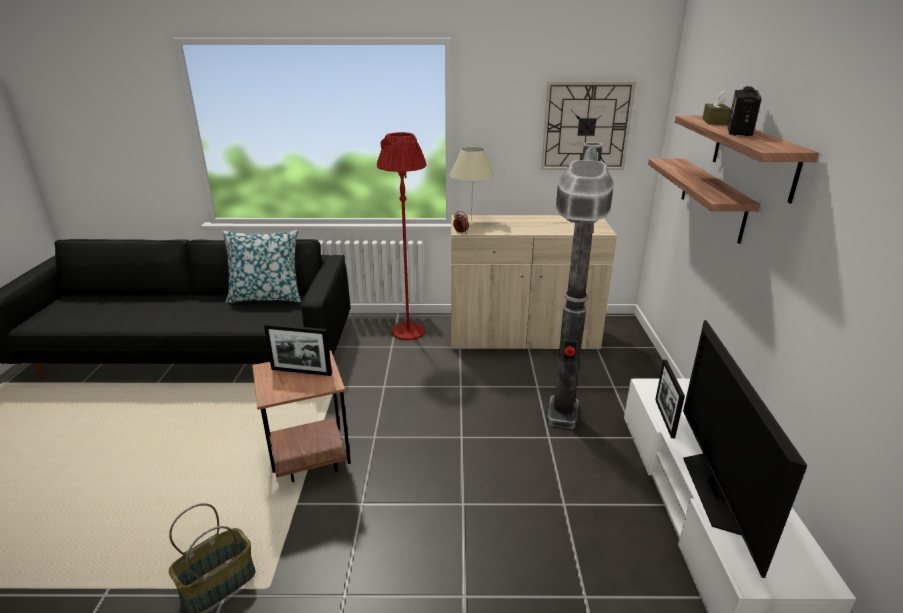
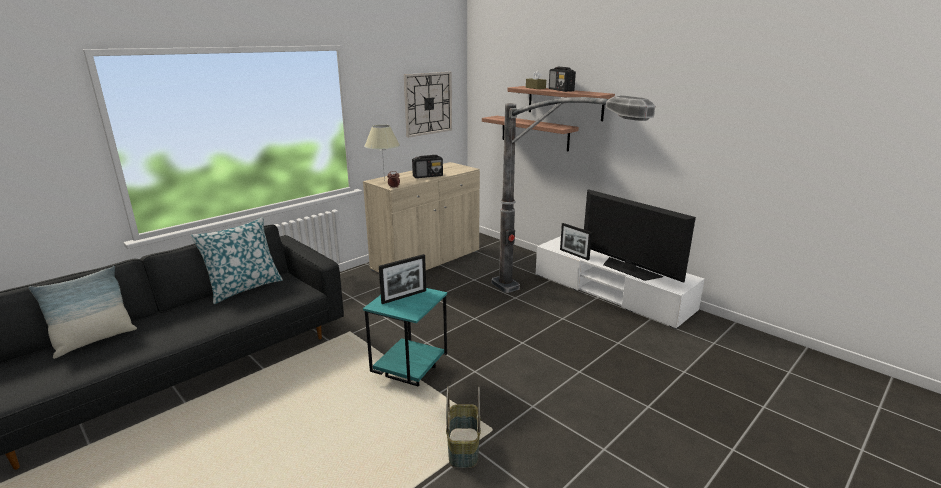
camera: 45 degrees left, 5 degrees down
(129, 300) = (95, 340): none -> pillow
(310, 461) = (409, 372): brown side table -> turquoise side table
(408, 332) = (348, 285): red floor lamp -> none
(530, 228) = (428, 176): none -> radio

